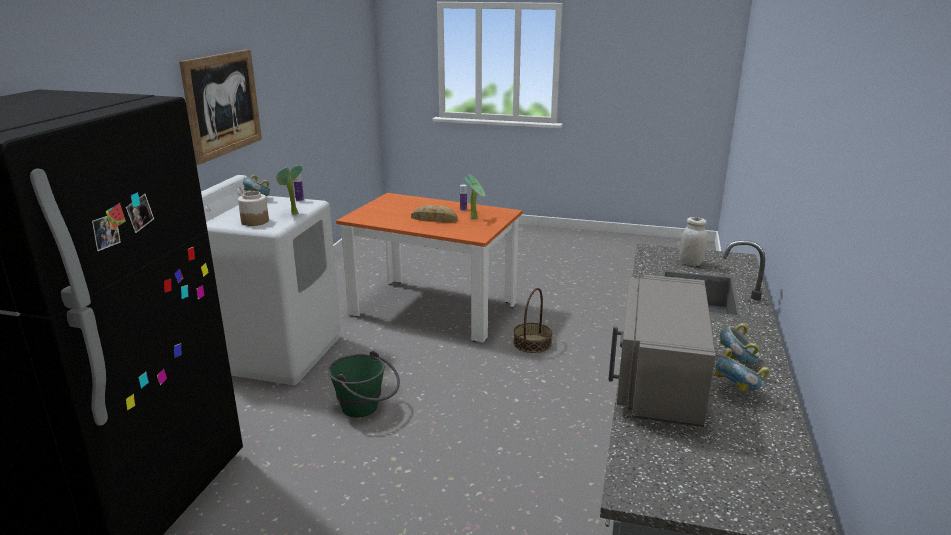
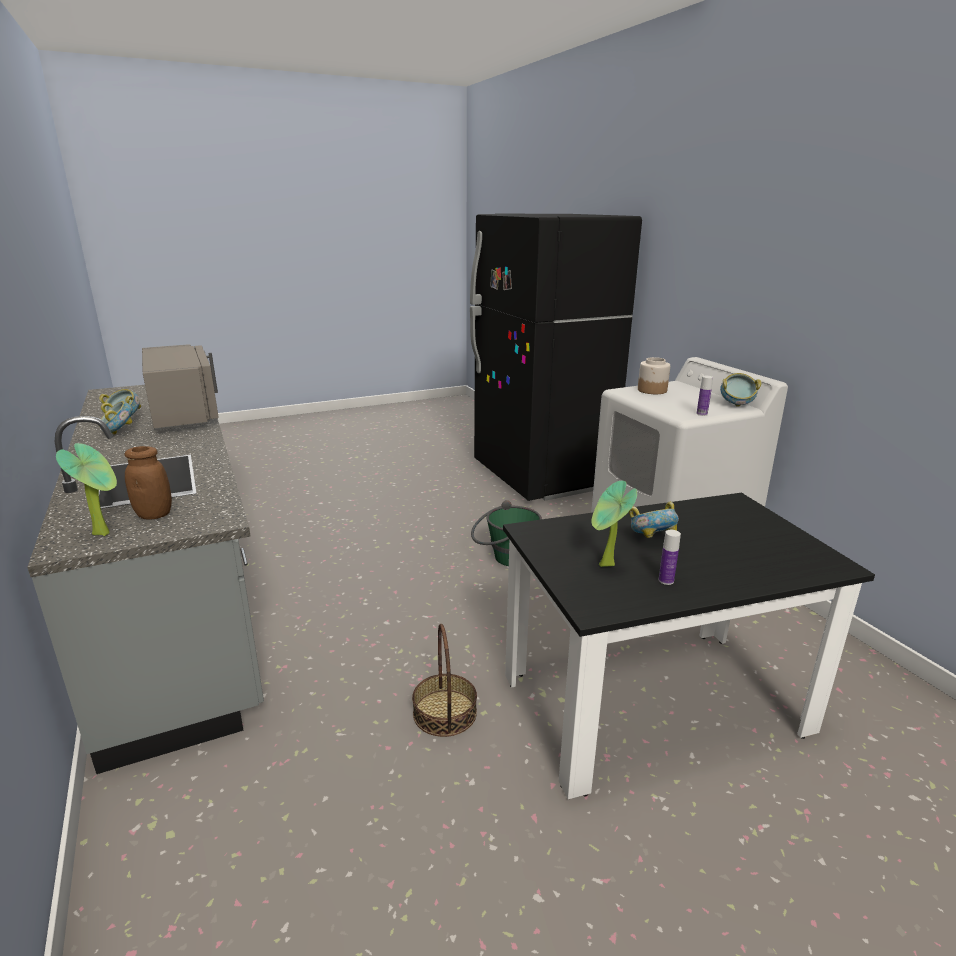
camera: 140 degrees right, 0 degrees up
(222, 104) = (820, 289): picture -> none
(292, 213) = (653, 402): potted plant -> potted plant (105, 532)
(433, 309) = (653, 704): orange dining table -> black dining table
(434, 219) = (651, 540): bread -> bowl
(690, 263) = (154, 515): white jar -> brown jar

